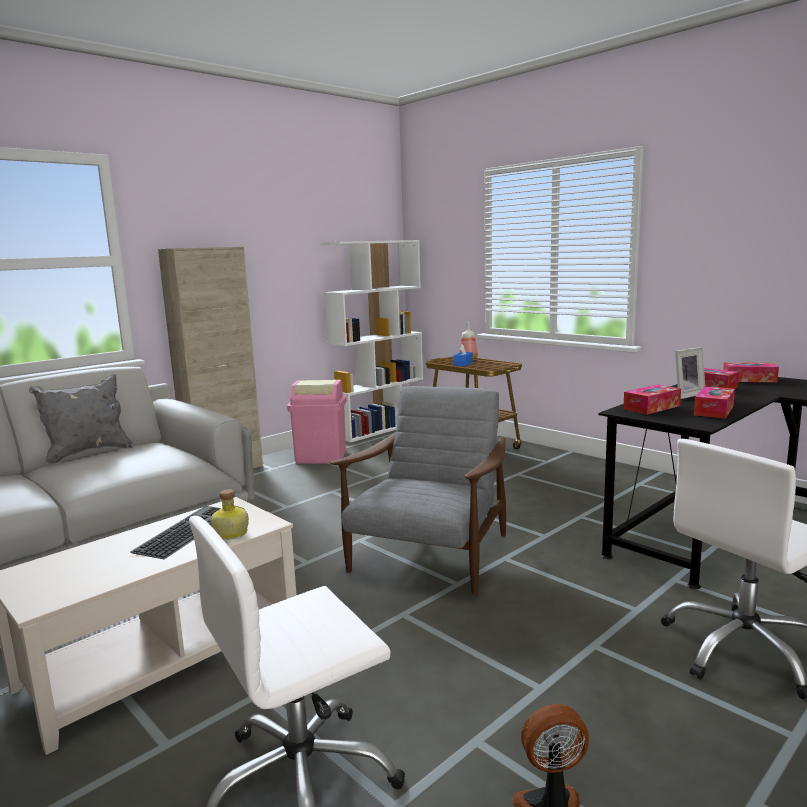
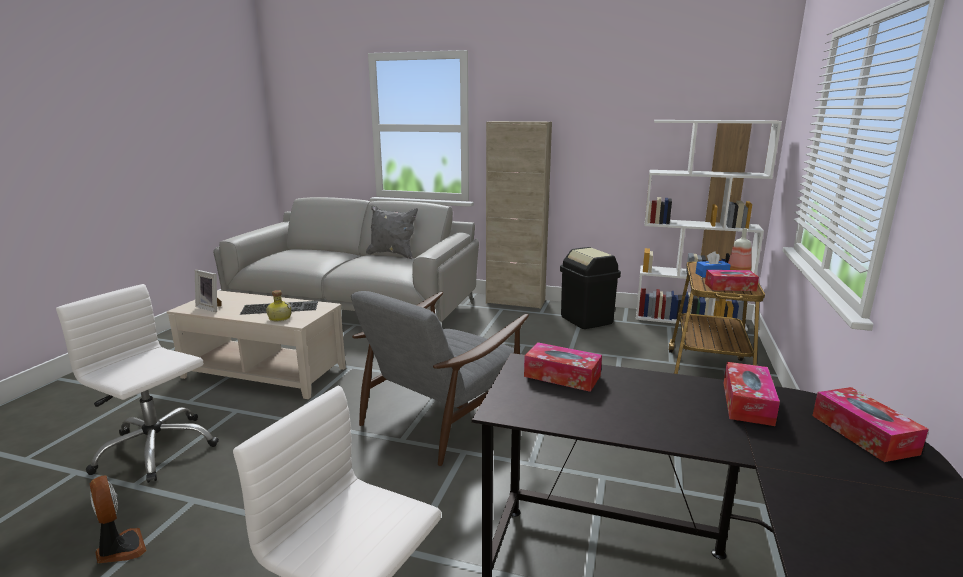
camera: 60 degrees right, 5 degrees up
(321, 457) = (587, 319): pink trash can -> black trash can
(430, 555) = (442, 415): grey armchair -> grey armchair turned 135 degrees clockwise
(685, 395) = (661, 391): picture frame -> picture frame (211, 307)
(714, 410) = (587, 414): tissue box -> tissue box (730, 287)

